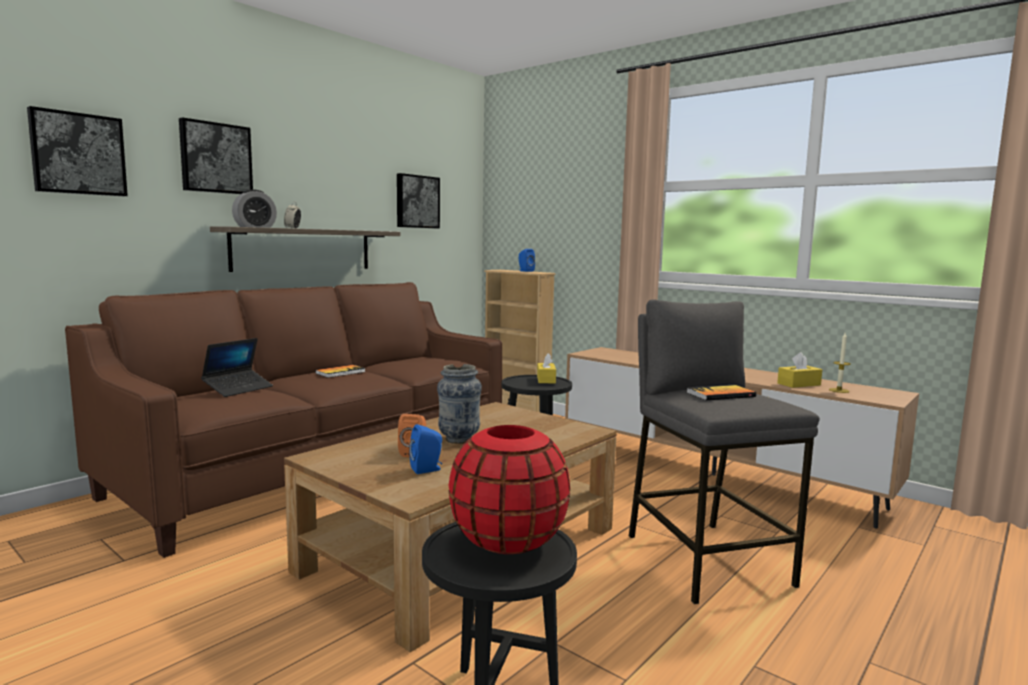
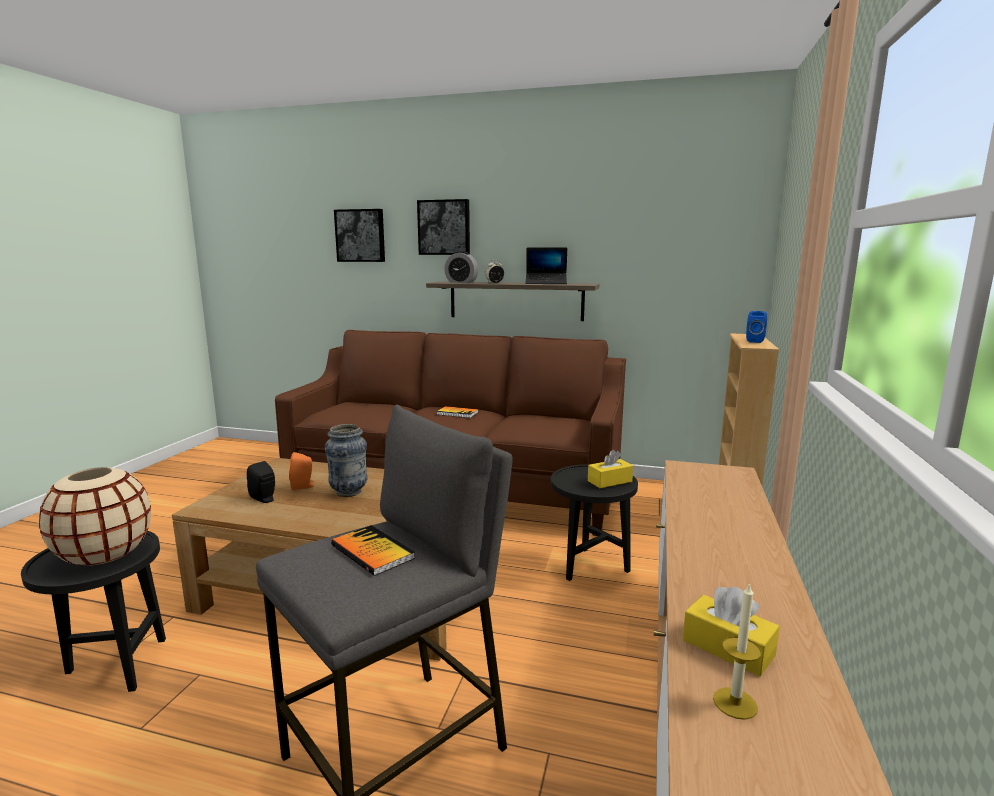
camera: 65 degrees right, 5 degrees up
(238, 389) = (377, 406): laptop -> laptop (546, 283)
(416, 201) = (656, 249): picture -> none
(427, 469) = (264, 499): blue speaker -> black speaker
(508, 541) = (104, 554): red vase -> beige vase

